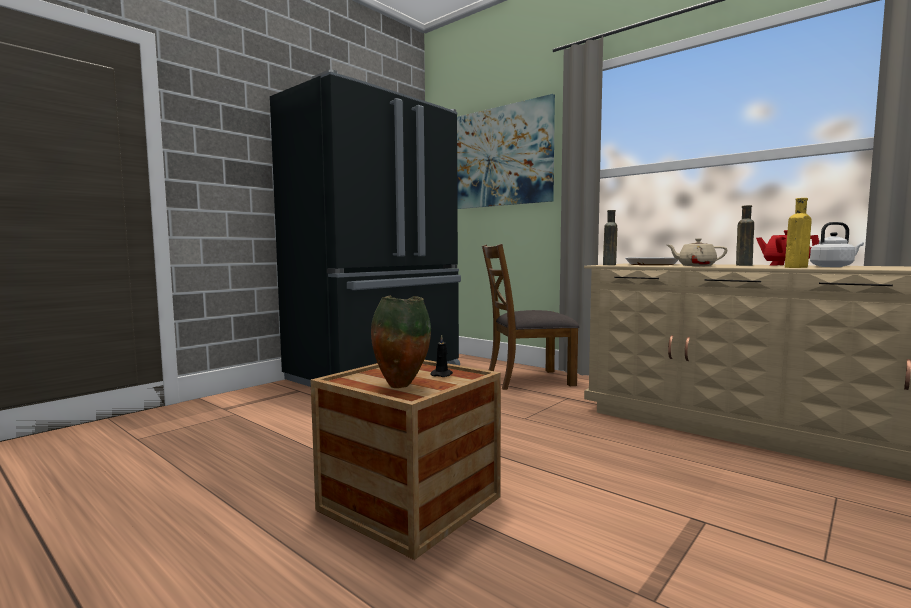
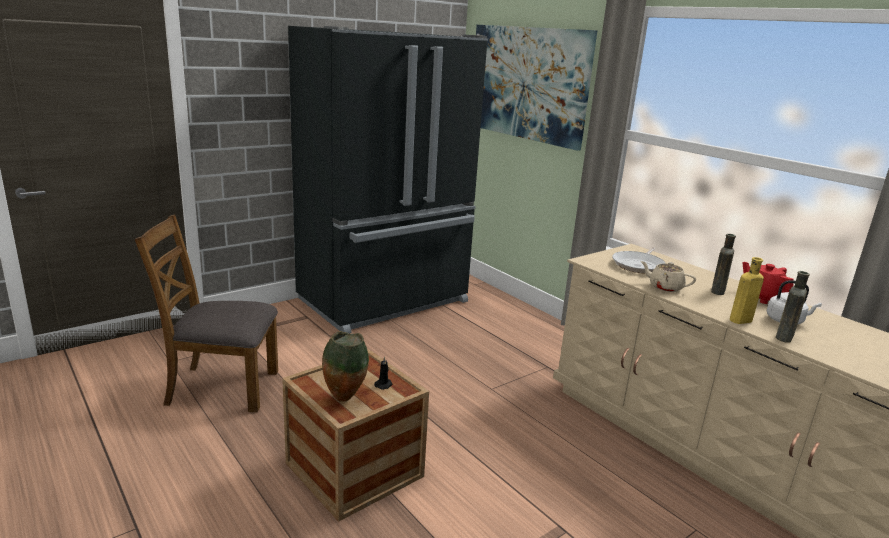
camera: 10 degrees right, 15 degrees up
(528, 379) = (525, 333): brown chair -> brown chair (221, 387)
(609, 265) = (593, 262): brown bottle -> brown bottle (784, 338)

